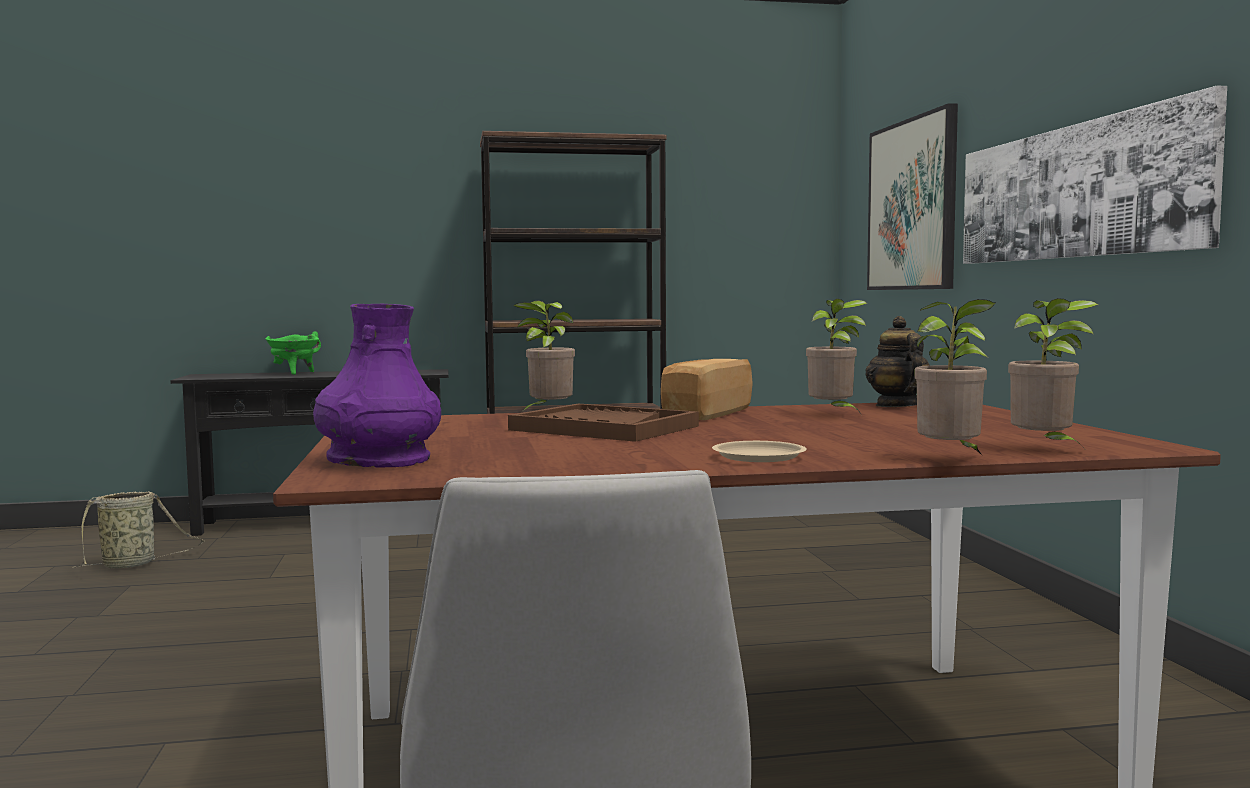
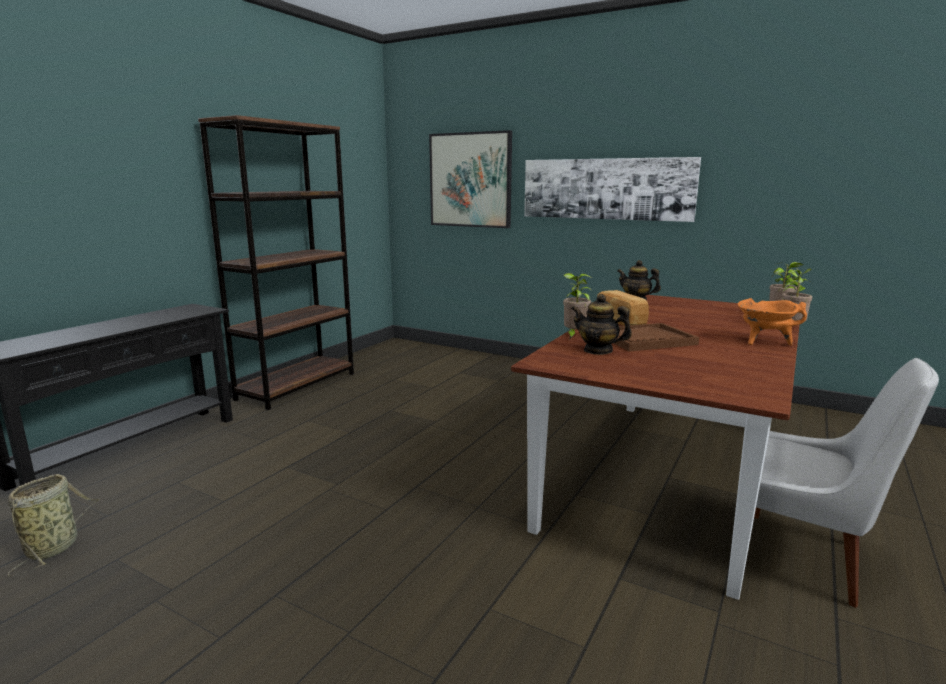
camera: 50 degrees left, 10 degrees up
(294, 373) = (81, 330): green cooking pot -> none
(379, 460) = (710, 384): purple vase -> none
(482, 424) = (598, 350): none -> teapot
(759, 457) = (764, 342): beige plate -> orange cooking pot
(833, 414) = (651, 311): potted plant -> none

